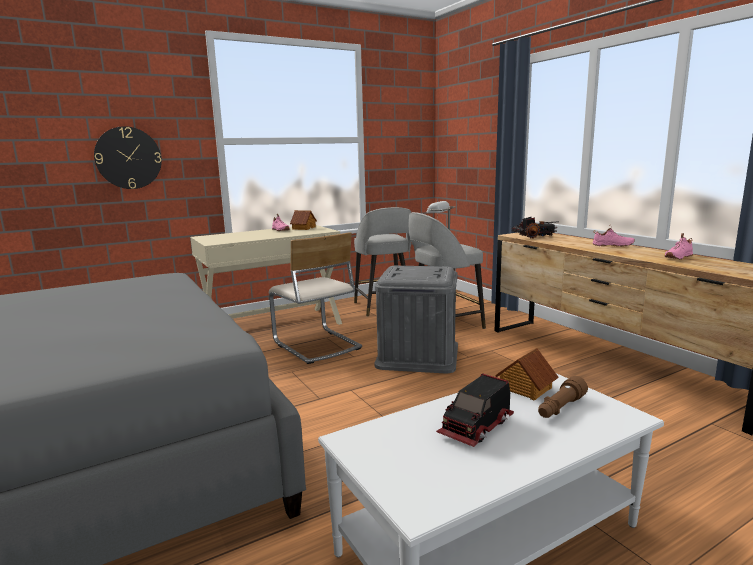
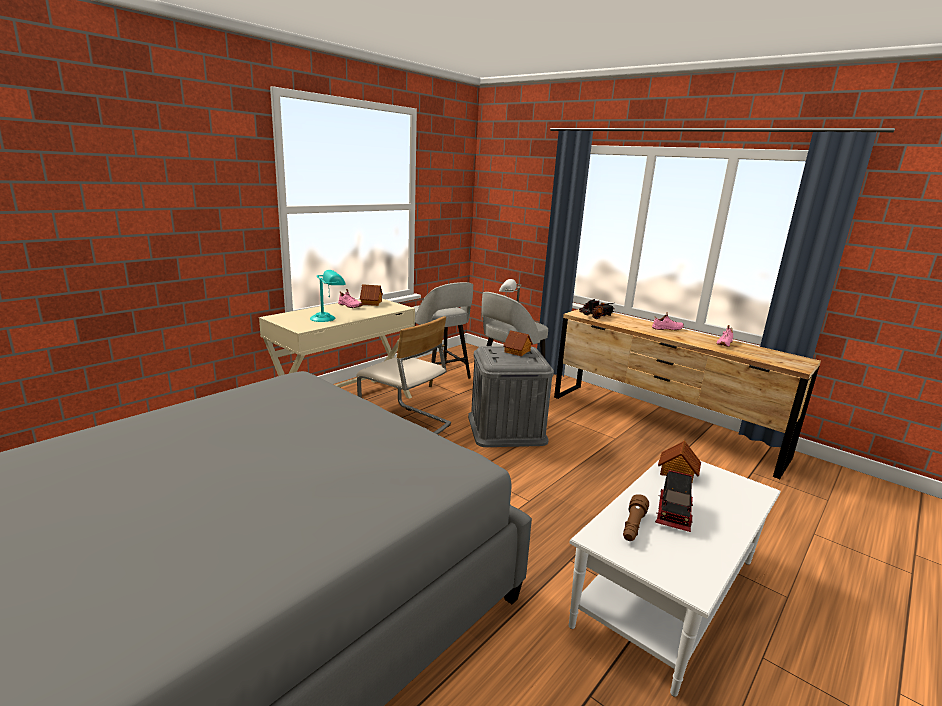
camera: 20 degrees left, 5 degrees up
(128, 158) = (187, 230): wall clock -> none
(247, 237) = (328, 317): none -> turquoise table lamp
(426, 269) = (517, 351): none -> toy house
(560, 408) = (713, 488): brown flashlight -> brown flashlight (633, 526)

